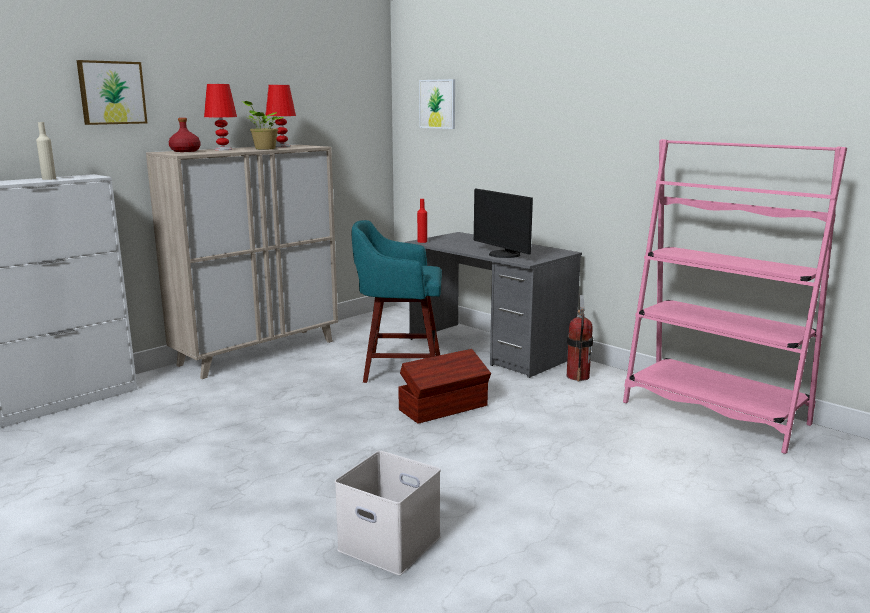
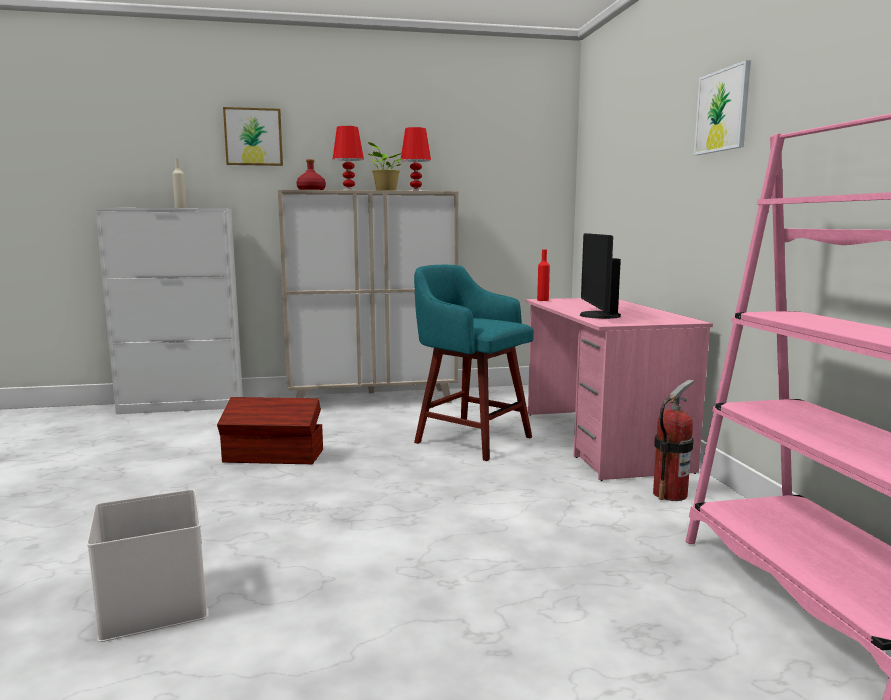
camera: 35 degrees right, 5 degrees down
(437, 104) = (605, 147): picture -> picture (722, 111)
(444, 408) = (449, 486): brown storage box -> brown storage box (274, 456)
(488, 349) = (601, 440): grey desk -> pink desk

